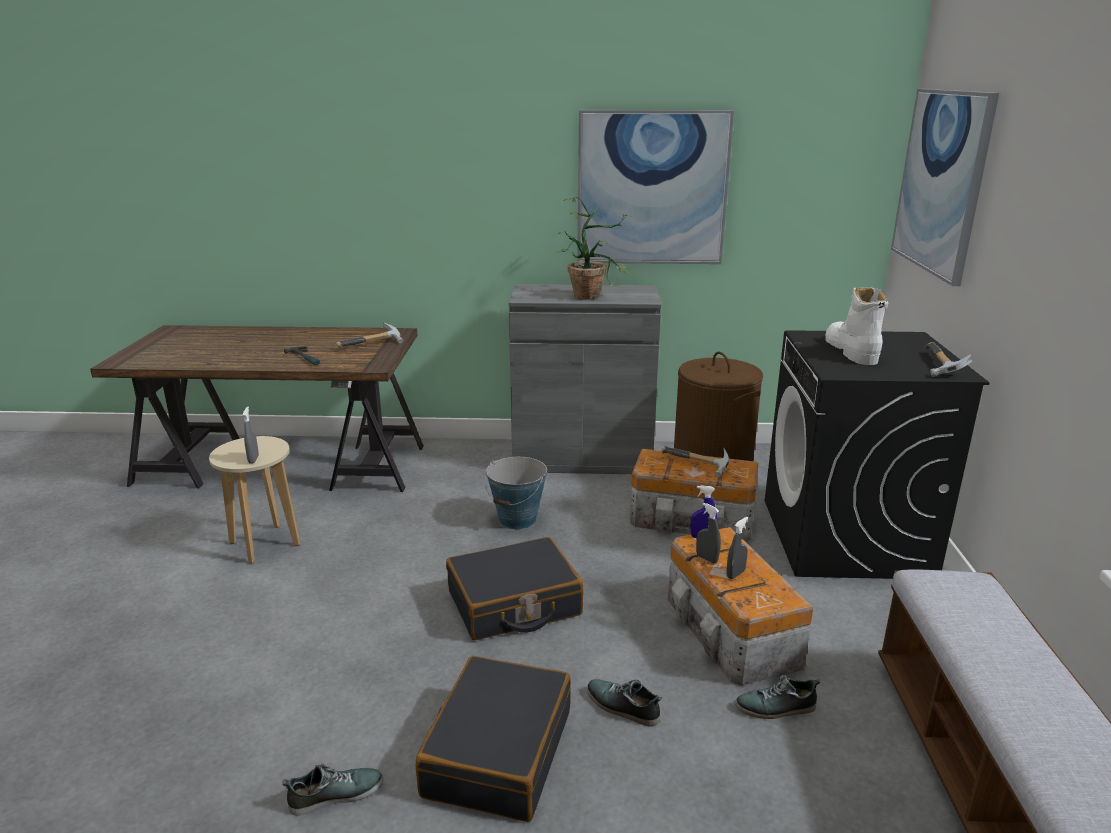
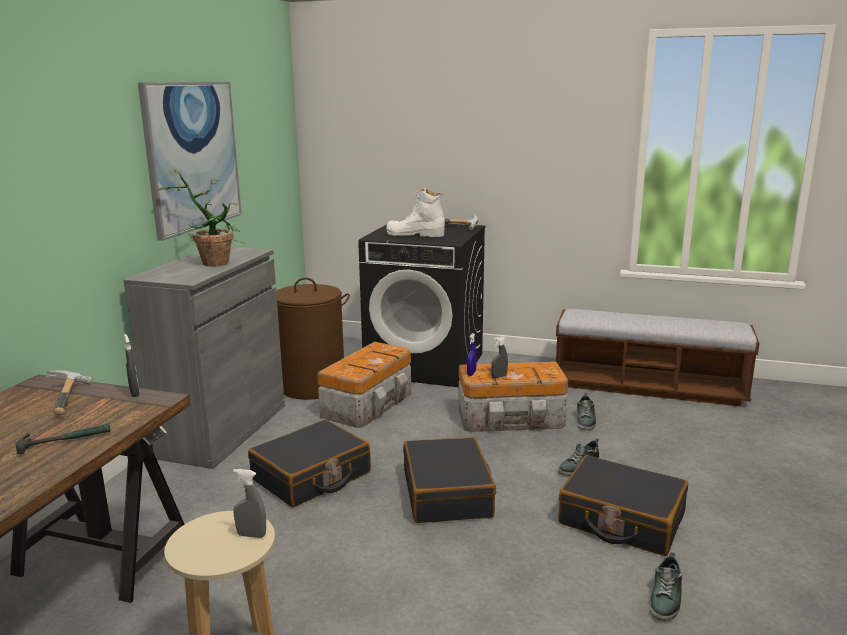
camera: 75 degrees left, 5 degrees down
(336, 794) = (666, 598): shoe -> shoe turned 150 degrees counterclockwise
(517, 519) = (311, 476): bucket -> black suitcase
(695, 465) = (366, 358): hammer -> none
(735, 574) = (520, 372): grey spray bottle -> grey spray bottle (134, 393)
(941, 182) = (364, 124): picture -> none

